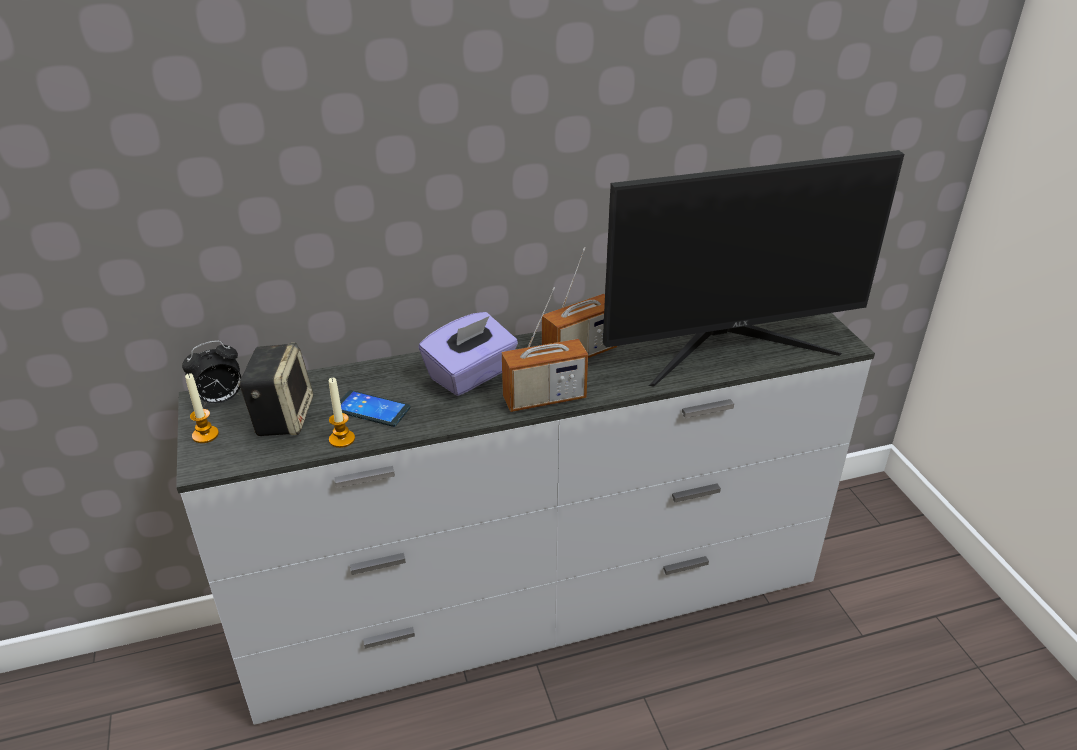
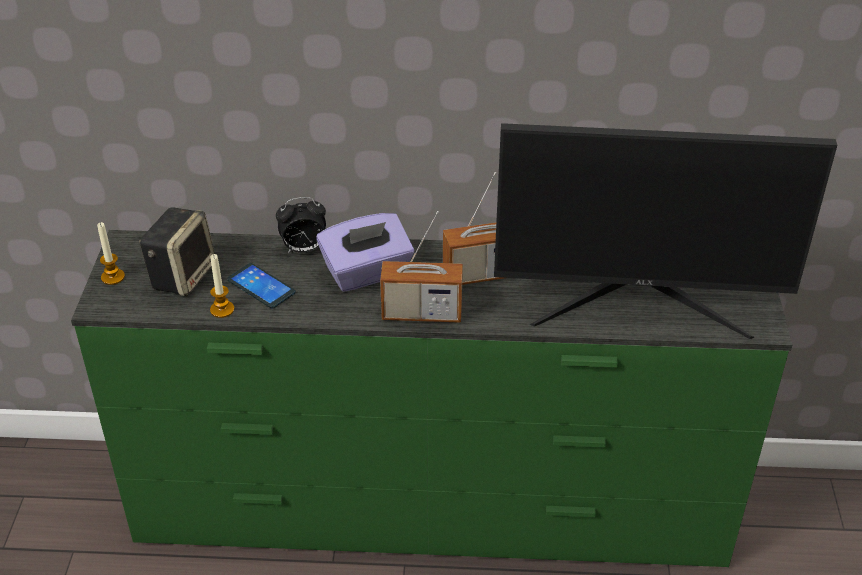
camera: 20 degrees right, 5 degrees up
(220, 400) = (139, 246): alarm clock -> alarm clock (304, 249)
(539, 606) = (432, 510): white dresser -> green dresser

